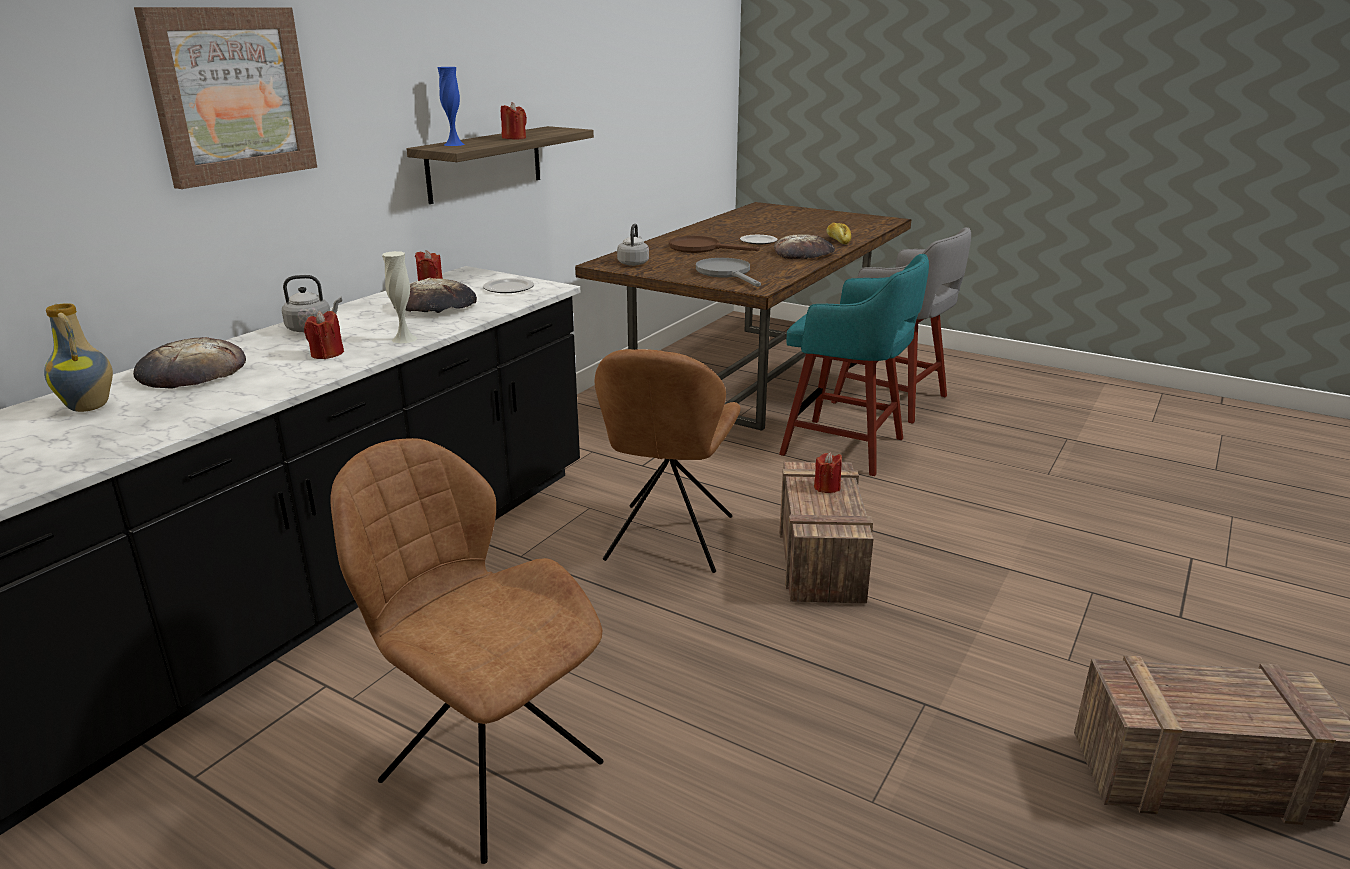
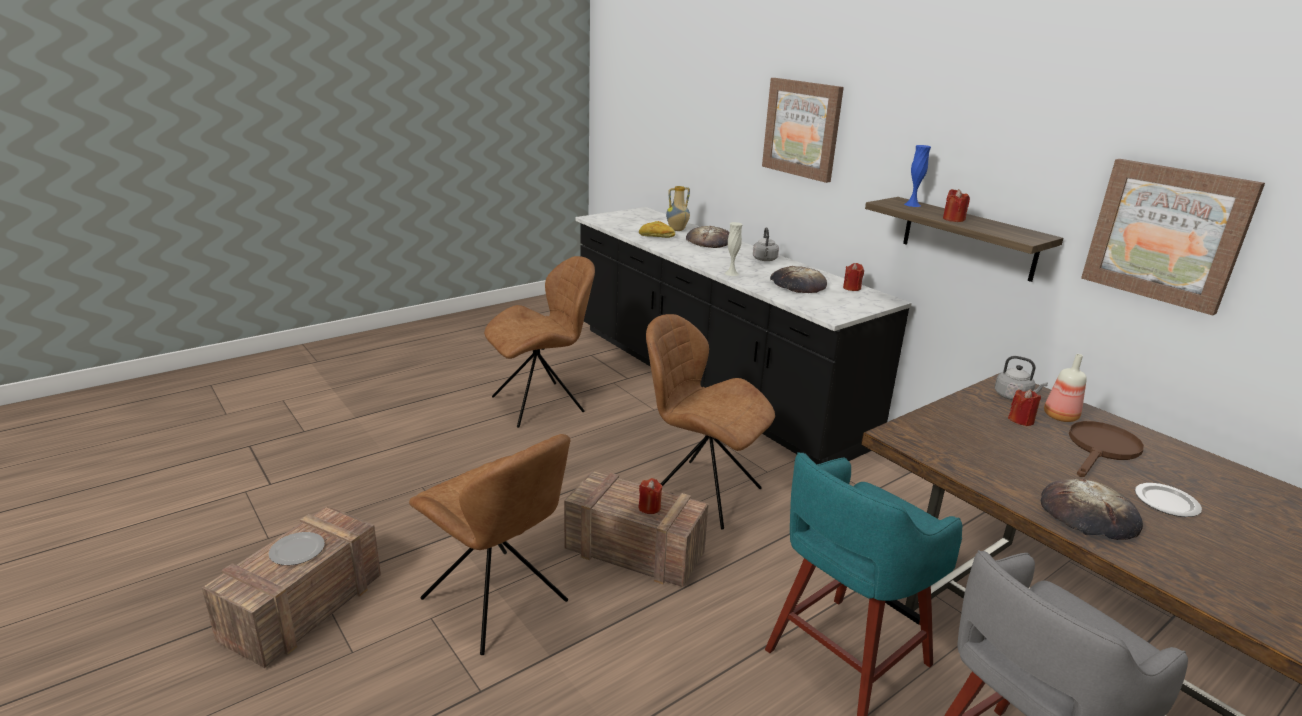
camera: 110 degrees right, 0 degrees up
(327, 354) = (716, 260): red candle -> red candle (1021, 420)
(509, 288) = (835, 305): plate -> plate (297, 551)
(595, 94) = (1166, 234): none -> picture
(657, 254) = (1059, 416): none -> bottle
(727, 273) = (965, 434): grey frying pan -> none
(838, 240) = (1205, 581): bread -> bread (656, 236)
(993, 622) = (498, 603): none -> brown chair

